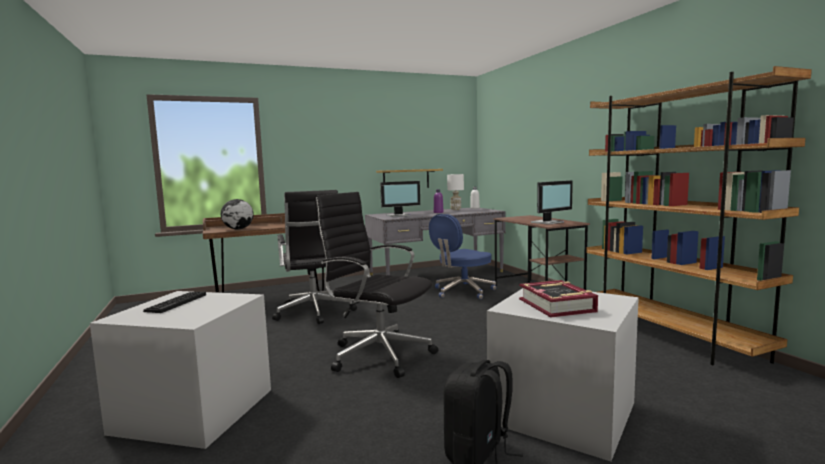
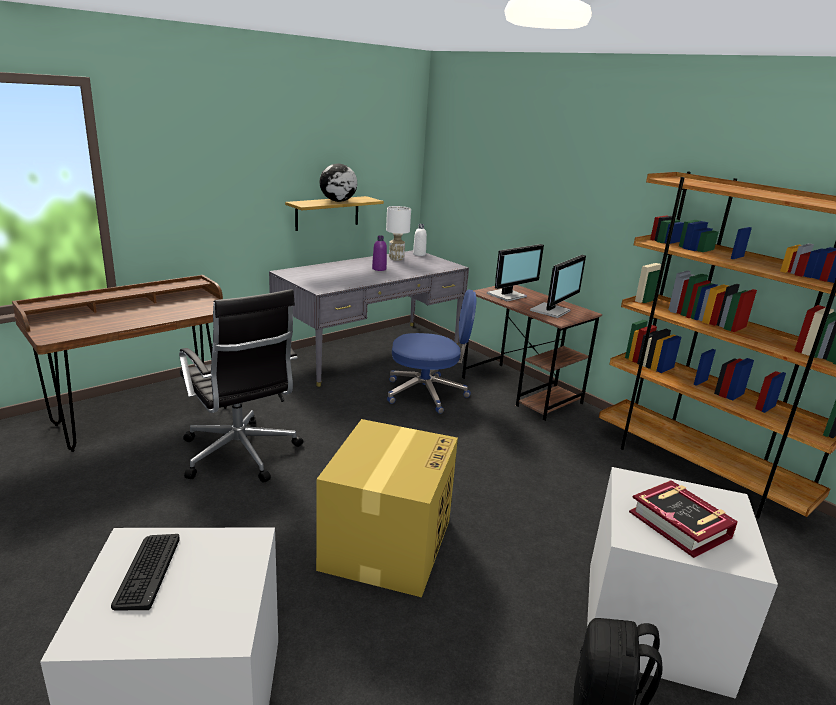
camera: 20 degrees left, 15 degrees up
(238, 229) = (93, 328): globe -> globe (337, 201)
(378, 354) = (387, 542): black office chair -> cardboard box
(399, 215) = (328, 278): monitor -> monitor (508, 295)
(462, 291) = (427, 393): blue office chair -> blue office chair turned 120 degrees counterclockwise

